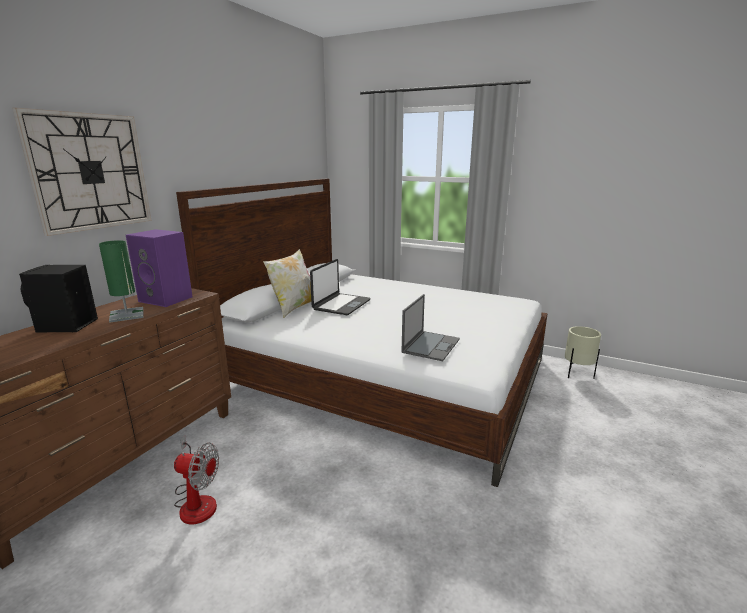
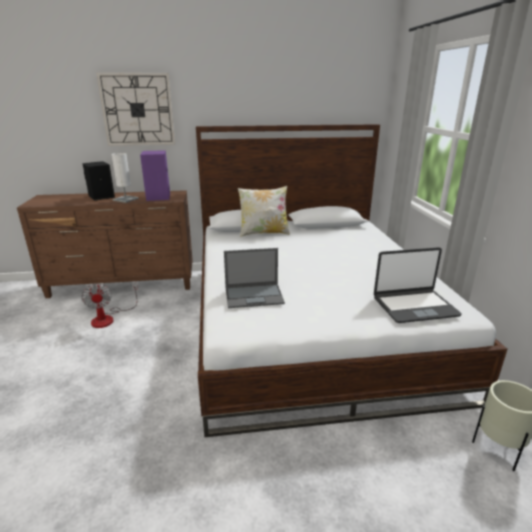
camera: 55 degrees right, 5 degrees up
(127, 315) = (125, 199): green table lamp -> white table lamp
(341, 305) = (294, 243): laptop -> laptop (414, 306)

